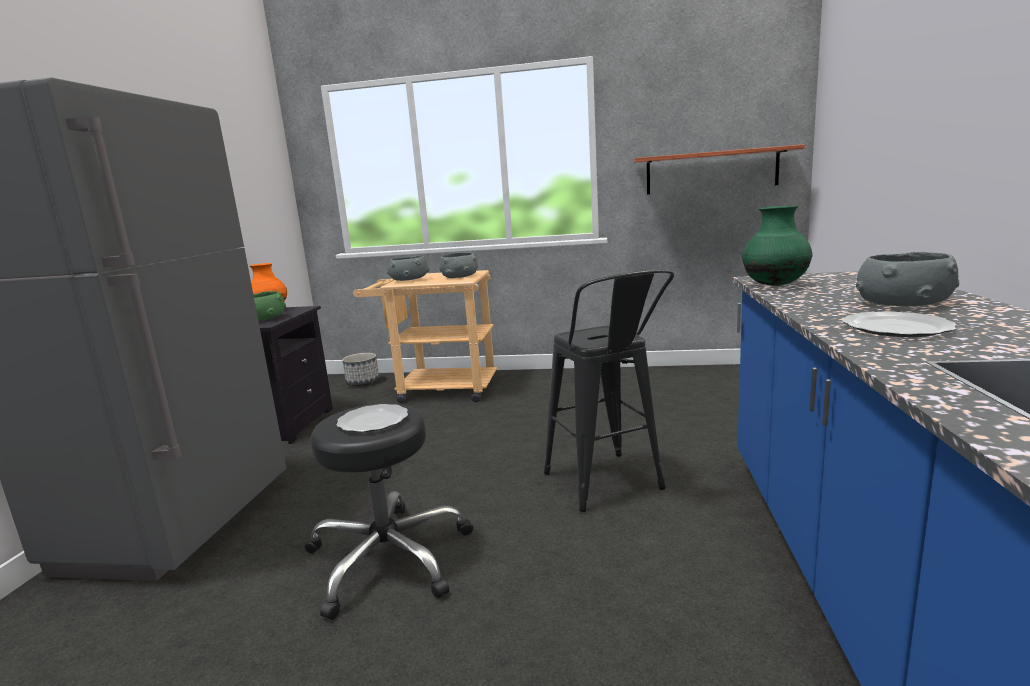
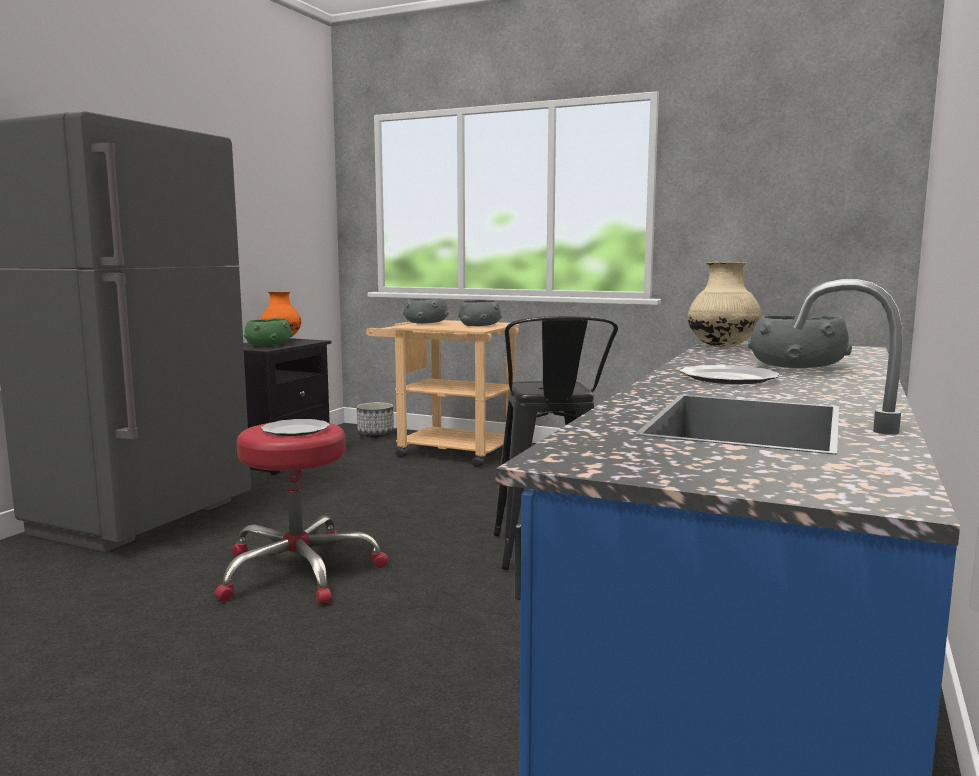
camera: 15 degrees right, 5 degrees down
(389, 558) = (299, 571): black stool -> red stool
(711, 171) = (791, 229): shelf -> none
(775, 285) = (722, 347): green vase -> beige vase

